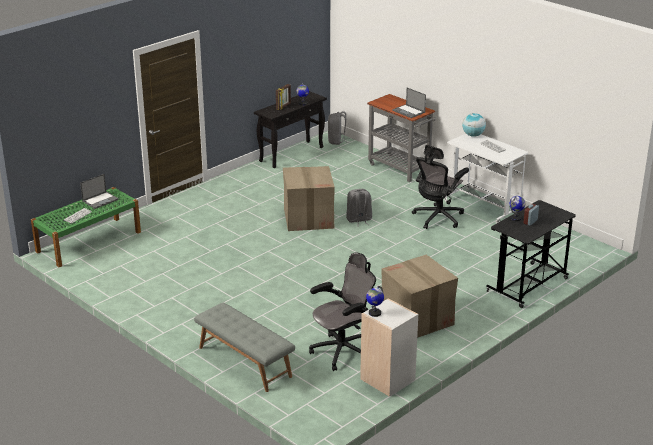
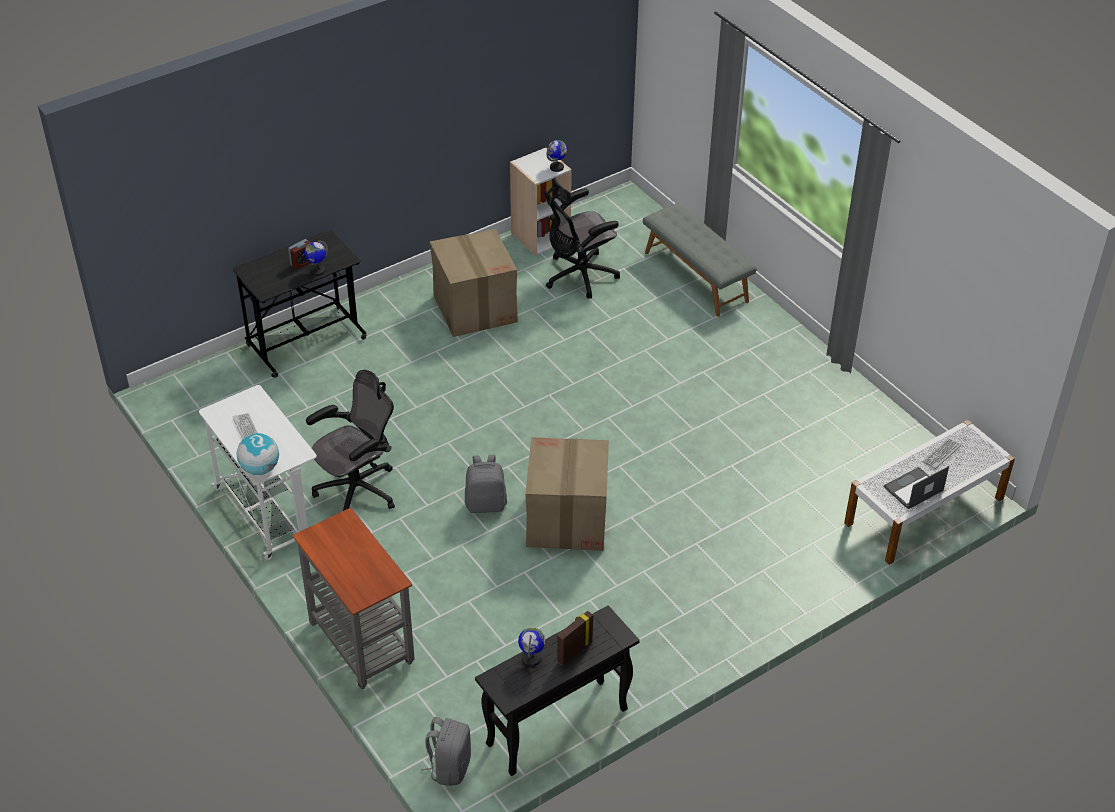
camera: 170 degrees left, 15 degrees up
(88, 242) = (924, 511): green bench -> white bench
(409, 111) = (344, 537): laptop -> none

